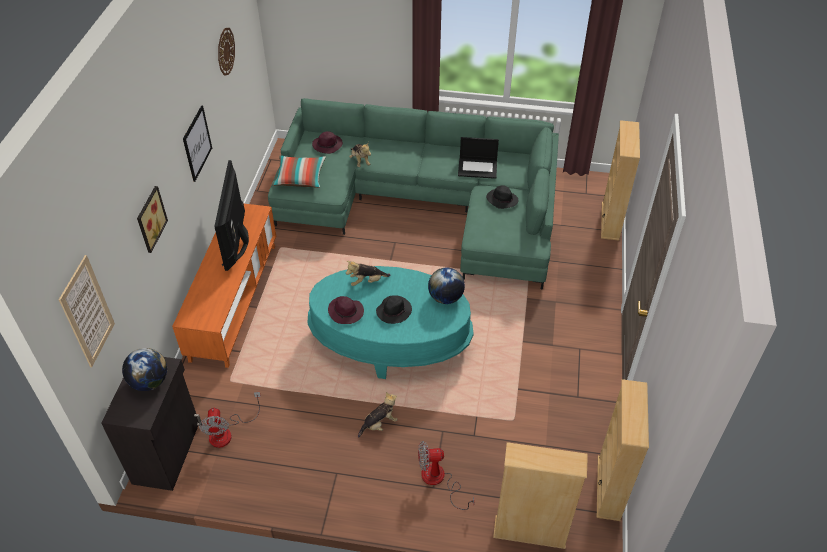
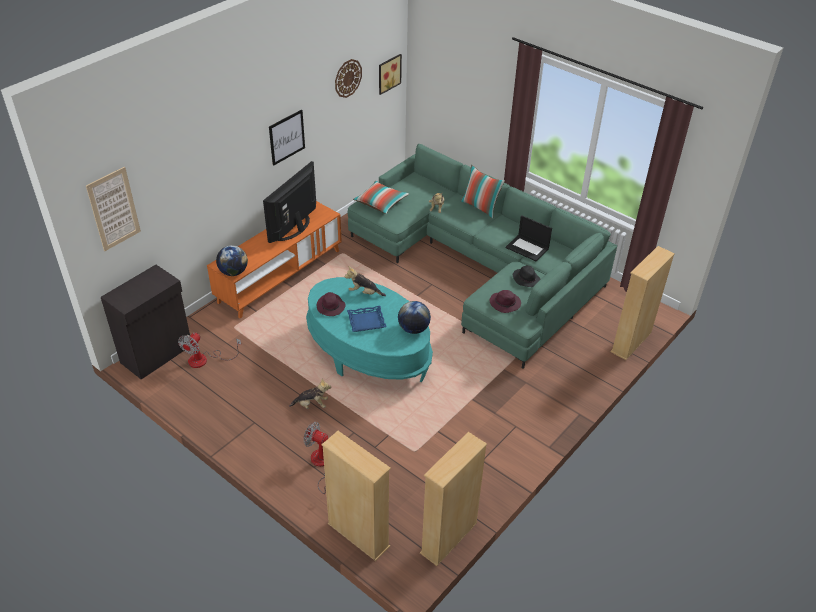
camera: 30 degrees right, 5 degrees down
(149, 219) = (207, 171): picture -> picture (388, 73)
(149, 381) = (149, 285): globe -> globe (233, 272)
(328, 145) = (421, 188): purple hat -> purple hat (505, 303)
(394, 311) = (366, 321): black hat -> blue tray
(401, 143) = (480, 207): none -> pillow

